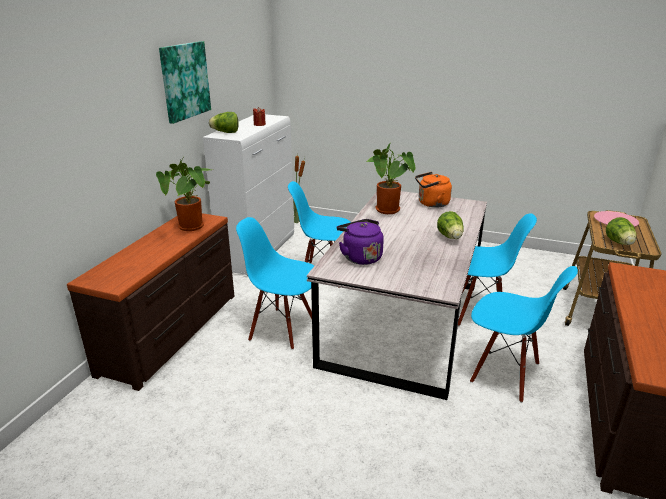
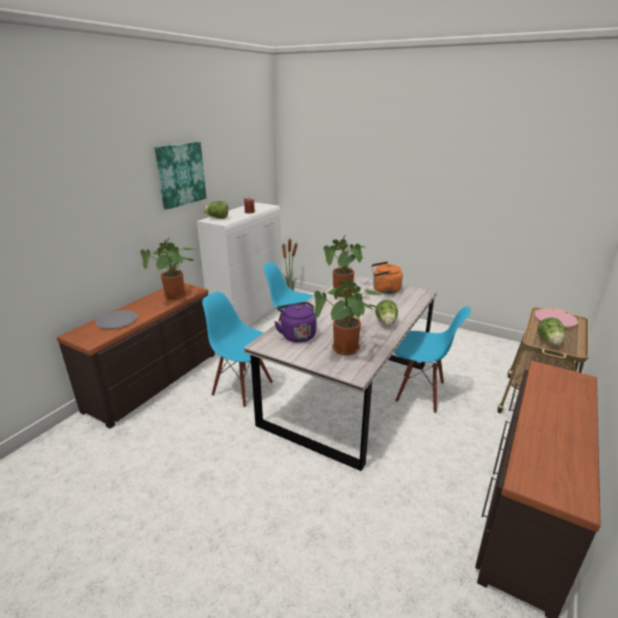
camera: 10 degrees right, 0 degrees up
(134, 259) = (117, 320): none -> grey plate
(422, 268) = (346, 350): none -> potted plant
(505, 373) = (424, 452): blue chair -> none

